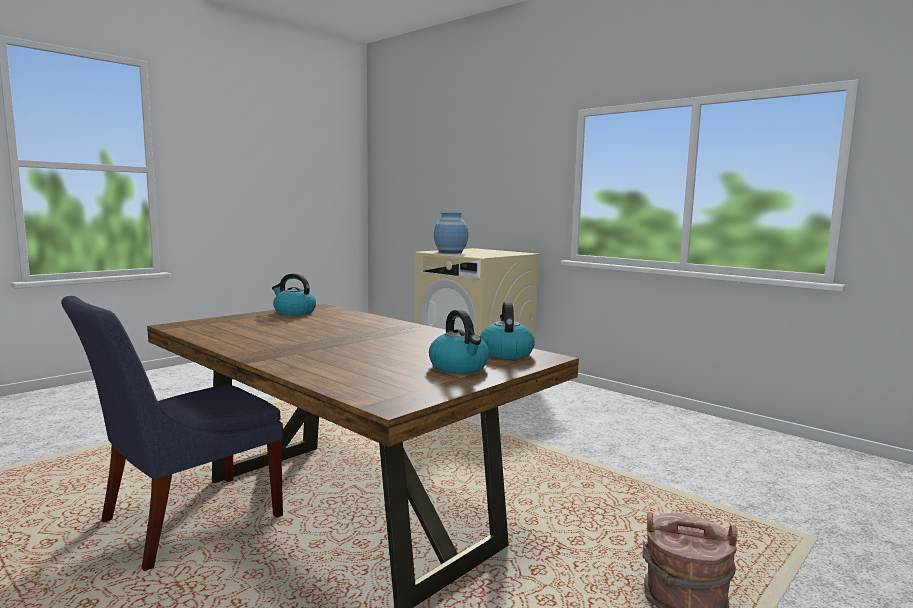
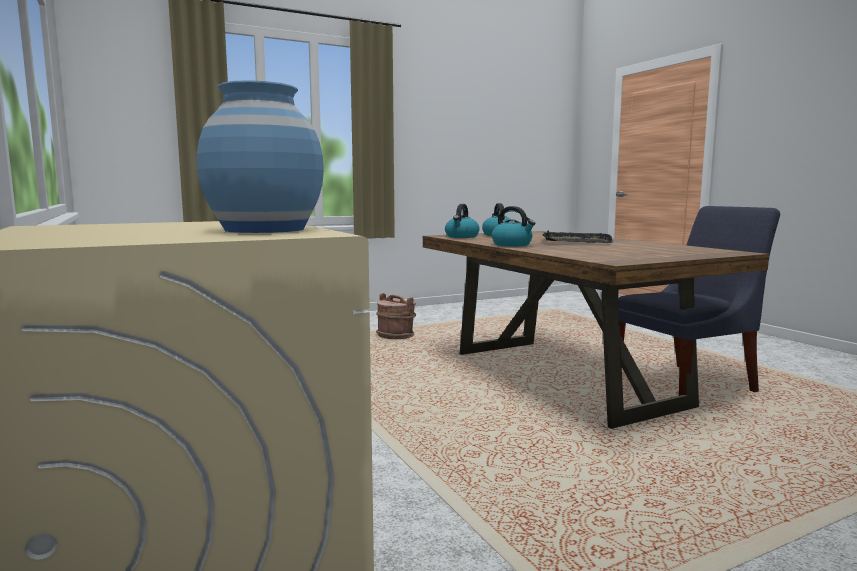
camera: 160 degrees left, 0 degrees up
(294, 312) = (639, 257): kettle -> kettle (512, 245)
(331, 344) = (575, 241): none -> black tray

